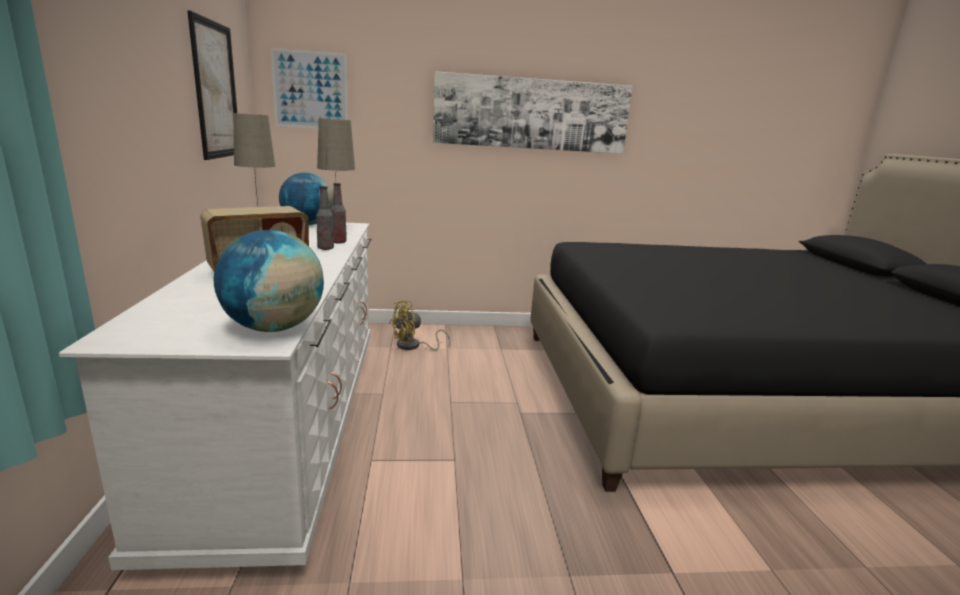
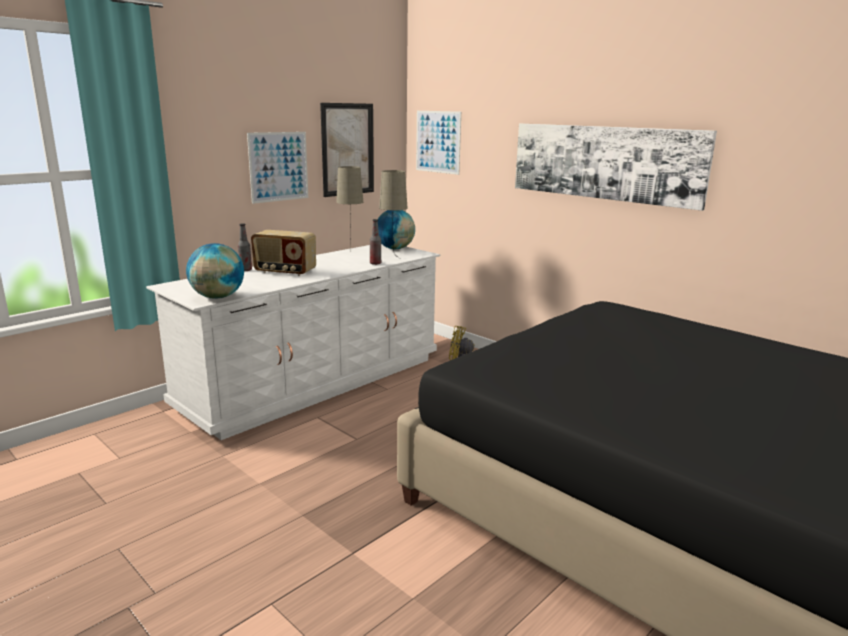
camera: 50 degrees right, 0 degrees up
(160, 107) = (279, 166): none -> picture
(325, 248) = (355, 266): bottle -> bottle (245, 270)

